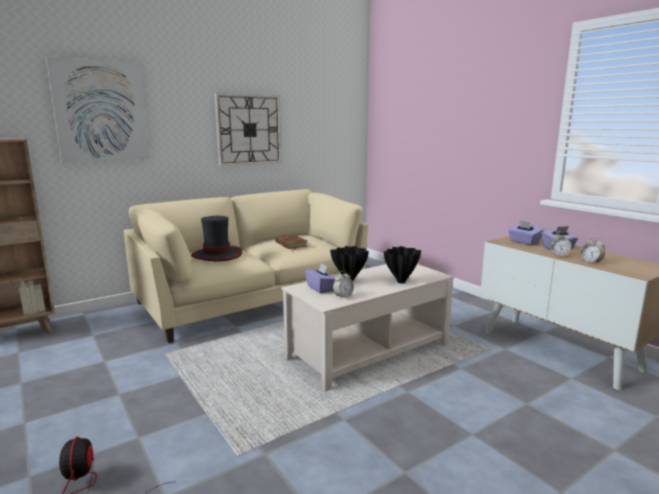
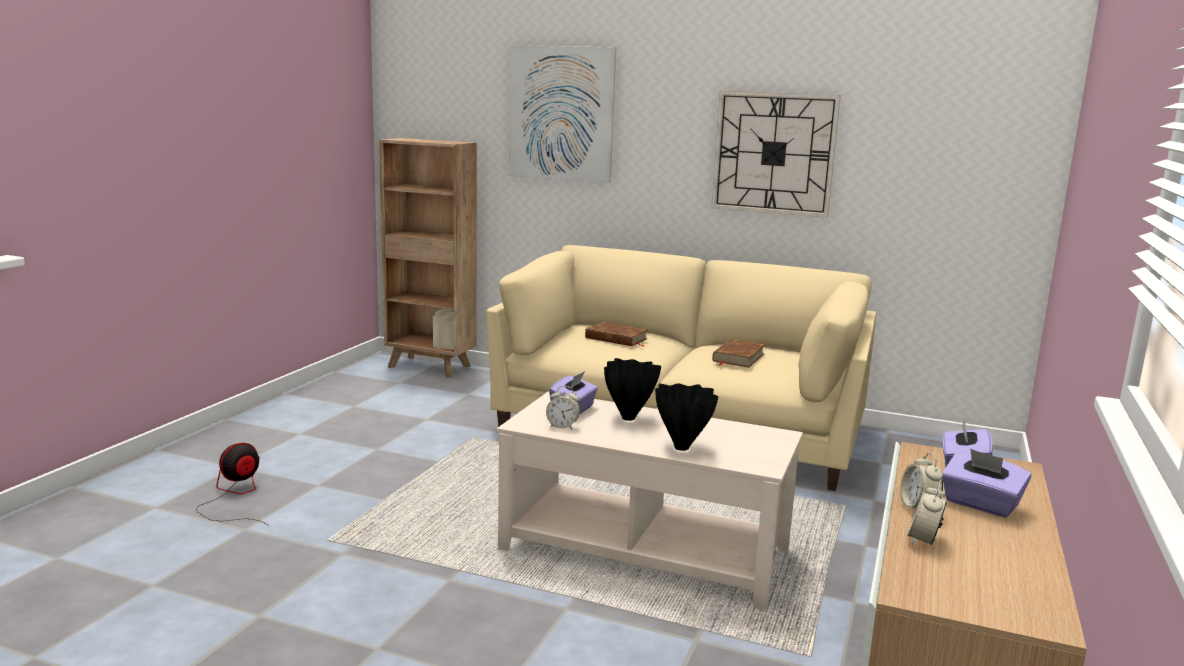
camera: 55 degrees right, 0 degrees up
(217, 255) = (616, 338): hat -> brown book

